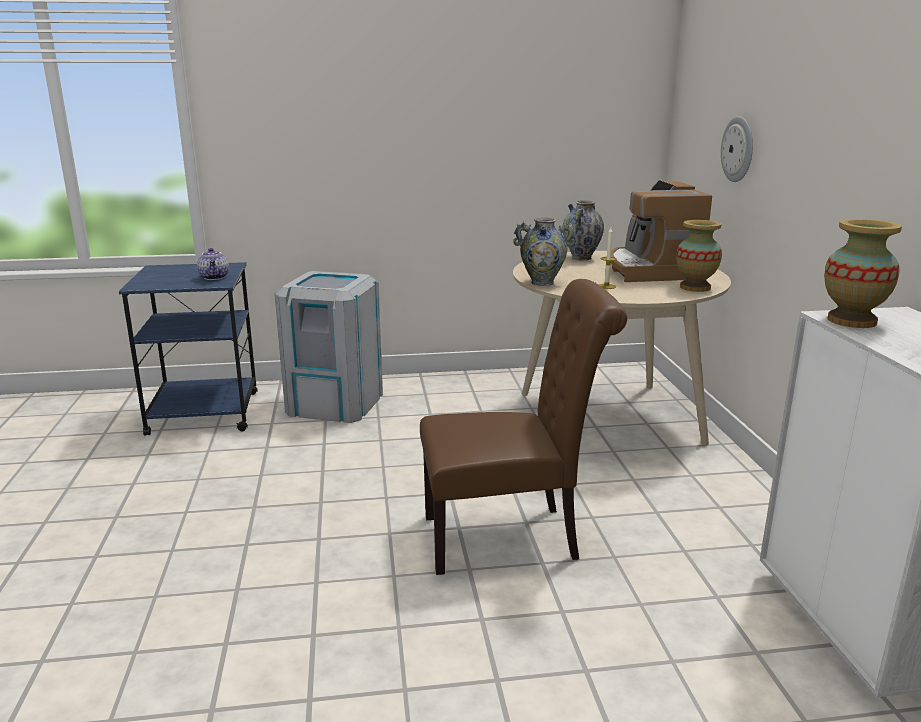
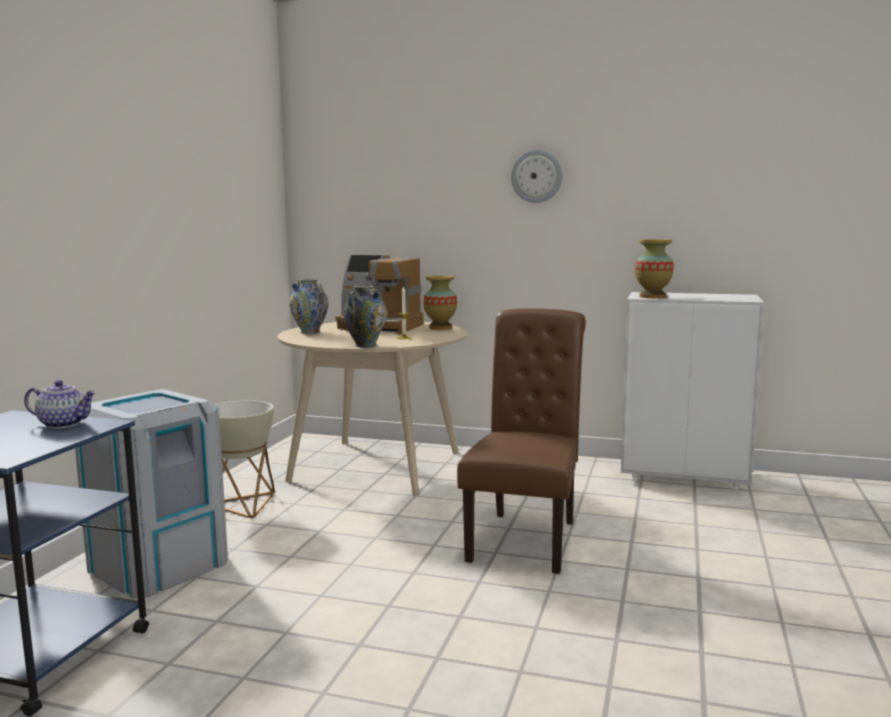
camera: 65 degrees left, 10 degrees down
(458, 394) = (243, 505): none -> planter
(738, 149) = (410, 224): wall clock -> wall clock (537, 176)

